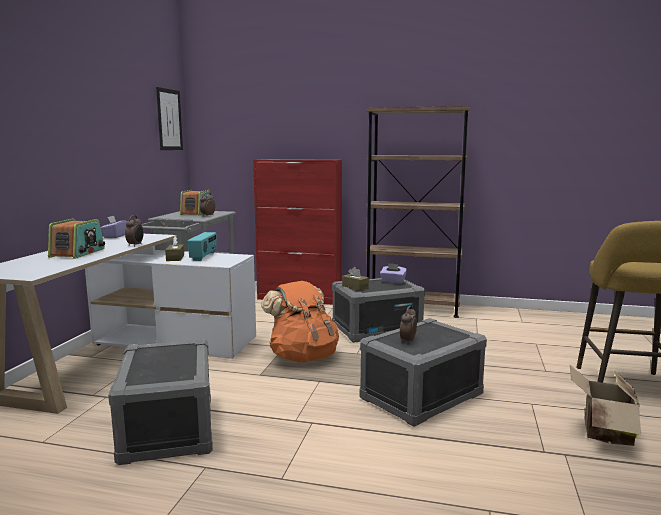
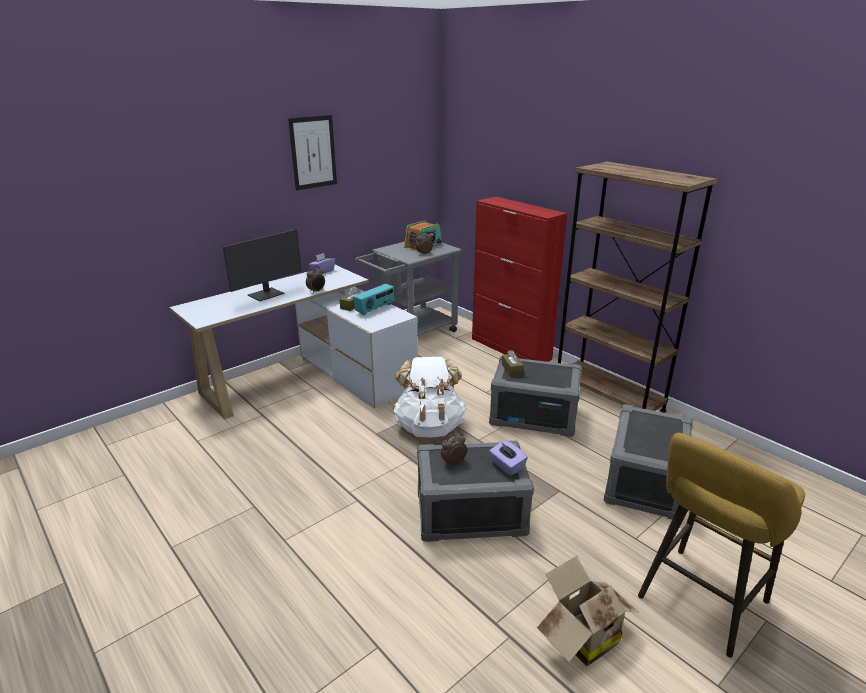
camera: 35 degrees right, 15 degrees up
(78, 253) = (266, 294): radio -> monitor
(167, 428) = (267, 460): grey storage box -> grey storage box (643, 481)
(169, 119) = (412, 147): picture -> picture (313, 152)
(303, 357) = (429, 426): orange backpack -> white backpack
(393, 281) = (560, 372): purple tissue box -> purple tissue box (507, 466)

